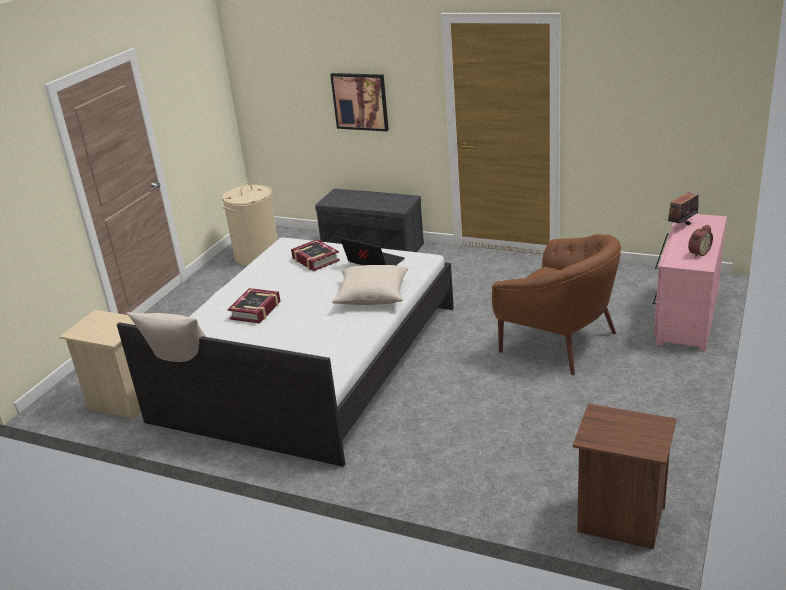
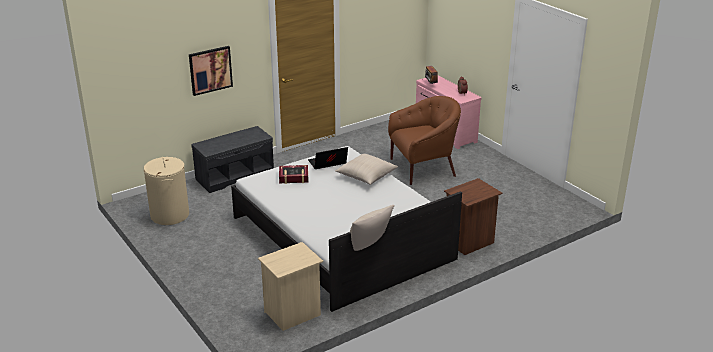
camera: 60 degrees left, 0 degrees up
(256, 310) = (330, 212): book -> none
(620, 520) = (569, 209): brown nightstand -> brown nightstand (469, 242)

